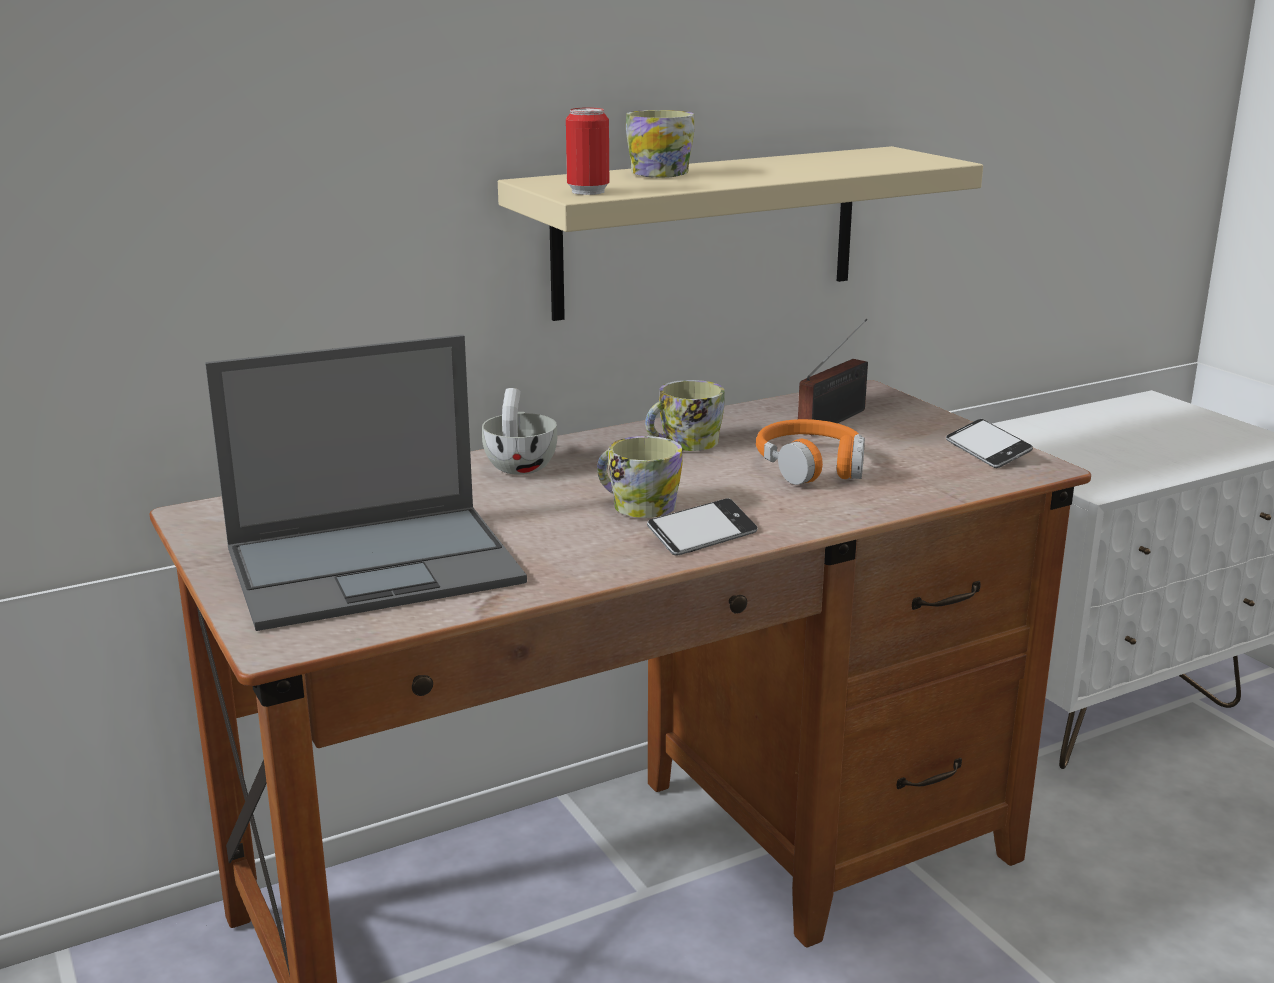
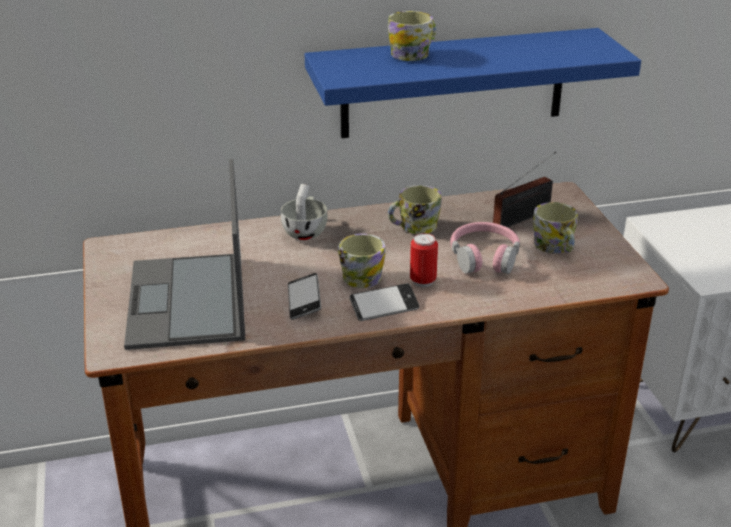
camera: 15 degrees right, 10 degrees up
(377, 565) = (188, 302): laptop -> laptop turned 90 degrees clockwise
(588, 192) = (348, 75): can -> can (423, 281)
(708, 231) = (453, 83): beige shelf -> blue shelf
(811, 466) = (484, 257): orange headphones -> pink headphones
(903, 446) = (555, 248): none -> mug
(987, 451) = (609, 260): phone -> phone (304, 301)

